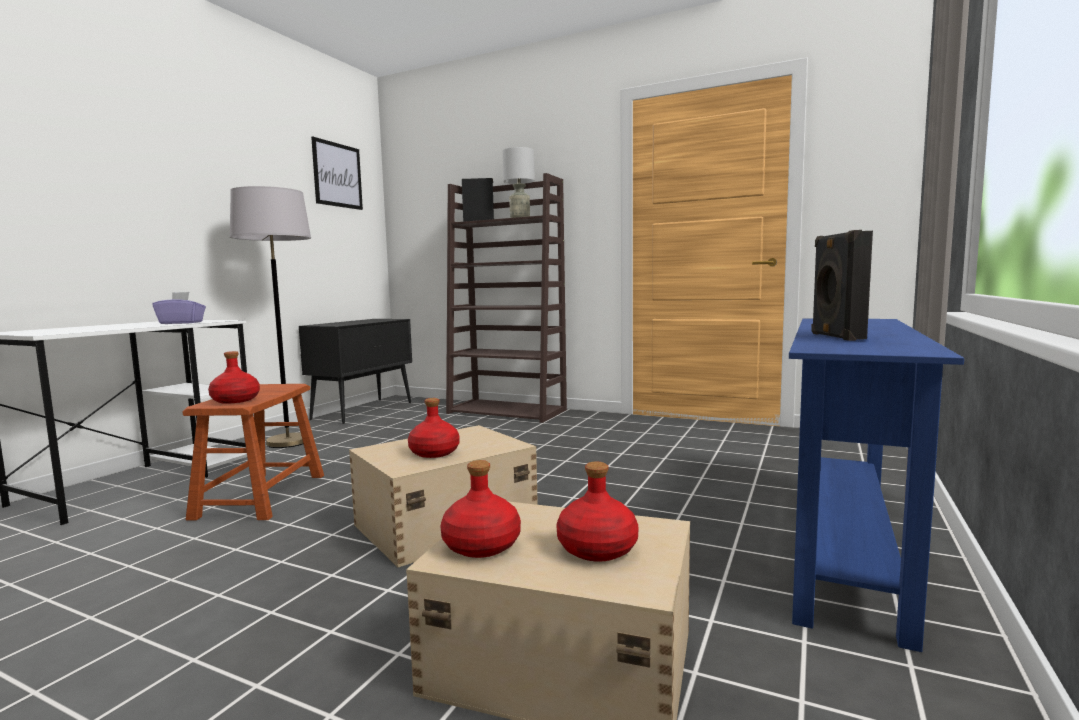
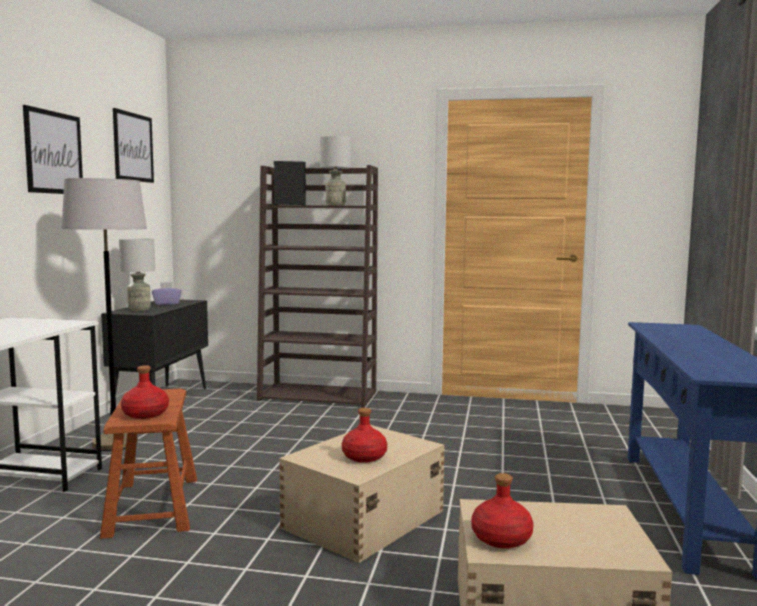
camera: 15 degrees left, 0 degrees up
(181, 323) = (41, 328): purple tissue box -> purple tissue box (166, 303)
(239, 173) = (54, 152): none -> picture
(336, 323) = (139, 309): none -> grey table lamp
(597, 548) = (584, 532): red bottle -> none
(835, 336) = (695, 356): black speaker -> none

